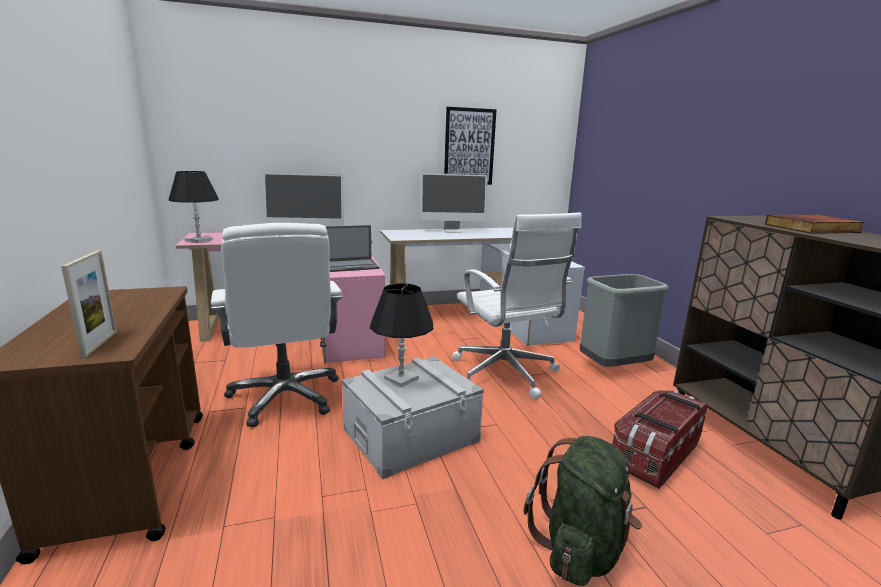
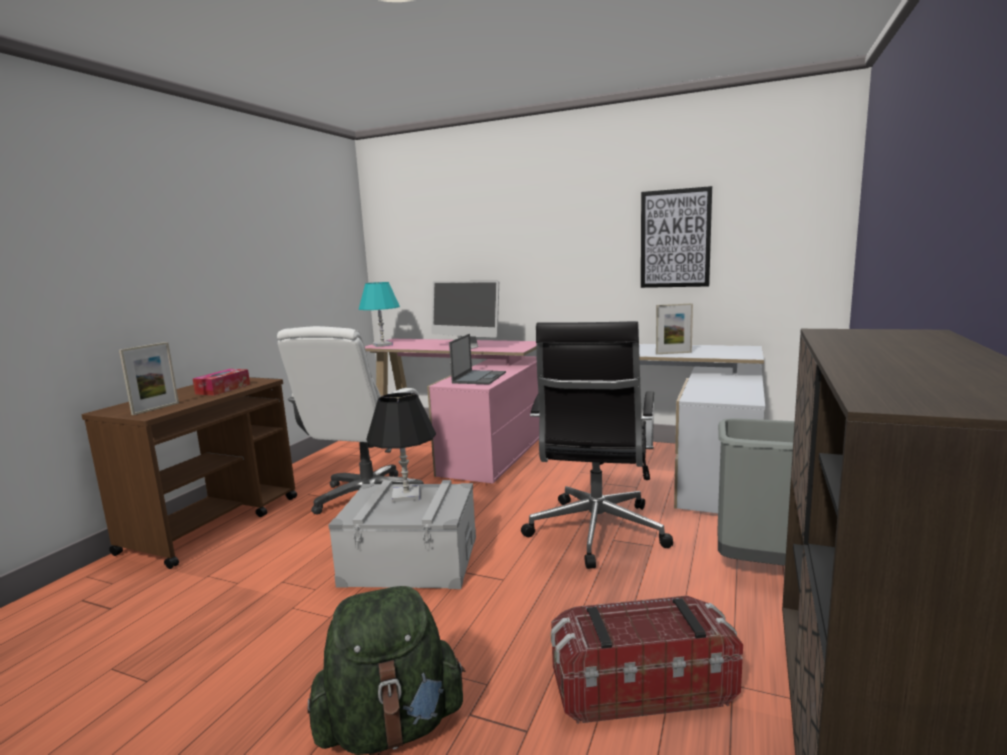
camera: 40 degrees right, 5 degrees down
(134, 306) = (223, 389): none -> tissue box
(199, 240) = (382, 345): black table lamp -> turquoise table lamp
(352, 265) = (479, 377): laptop -> laptop turned 90 degrees counterclockwise
(452, 230) = (643, 346): monitor -> none
(486, 235) = (673, 353): none -> picture frame
(505, 374) = (595, 533): white office chair -> black office chair
(812, 228) = (903, 353): book -> none

